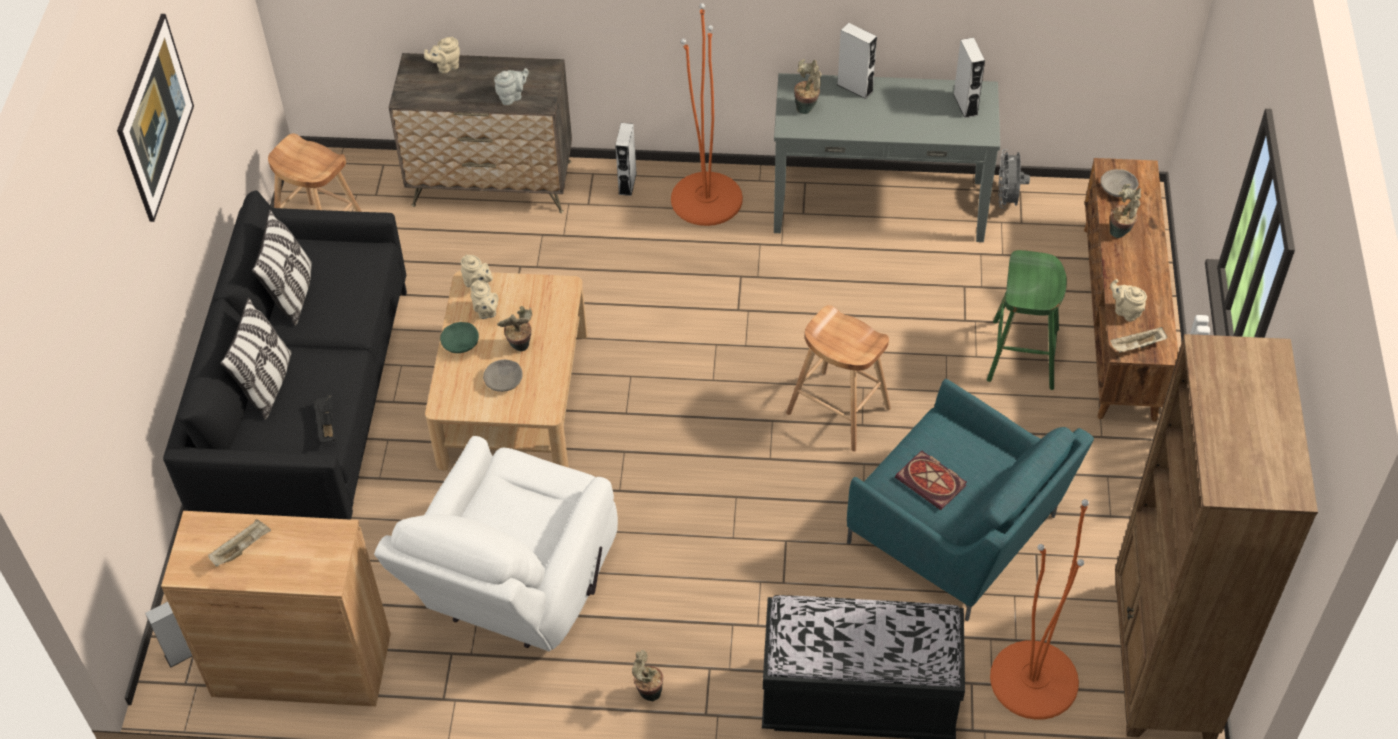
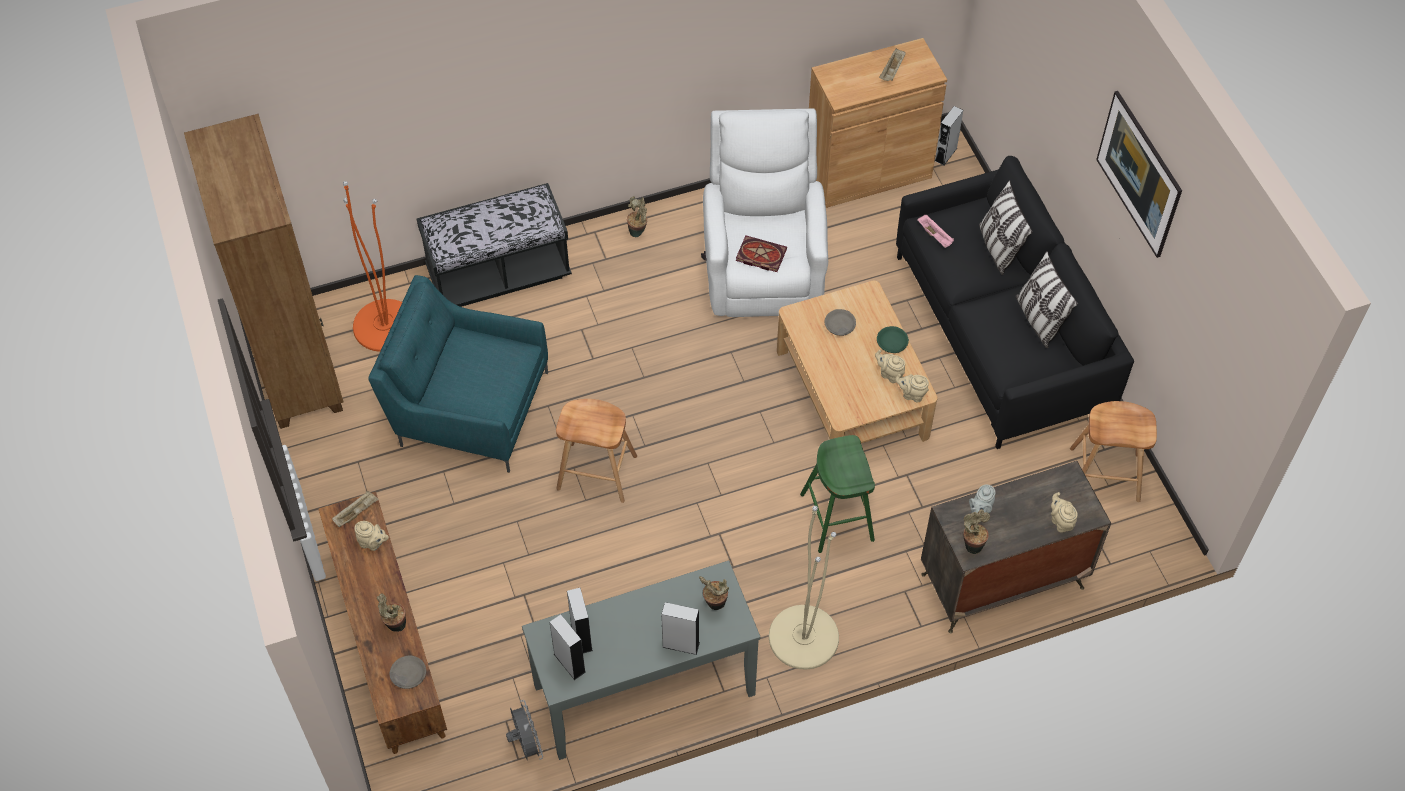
camera: 155 degrees right, 5 degrees up
(326, 424) = (935, 236): black tray -> pink tray
(446, 67) = (1061, 522): beige teapot -> beige teapot turned 60 degrees counterclockwise
(520, 347) = (845, 355): potted plant -> potted plant (972, 545)
(627, 183) = (884, 627): grey speaker -> grey speaker (581, 637)
(706, 199) = (803, 637): orange floor lamp -> beige floor lamp
(932, 482) = (487, 362): book -> book (759, 255)
(1023, 354) = (464, 579): green stool -> green stool (837, 517)

